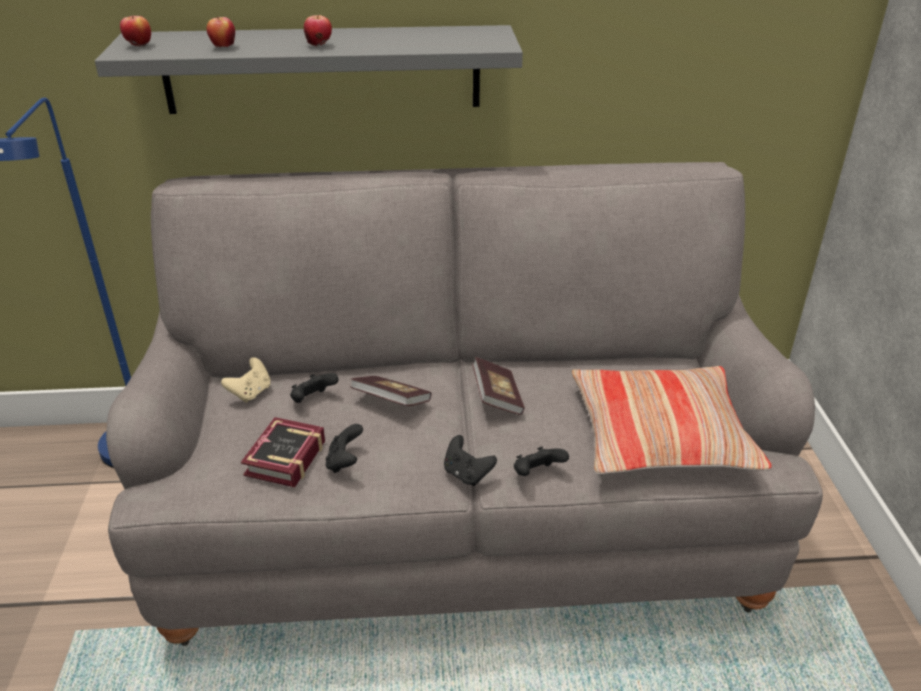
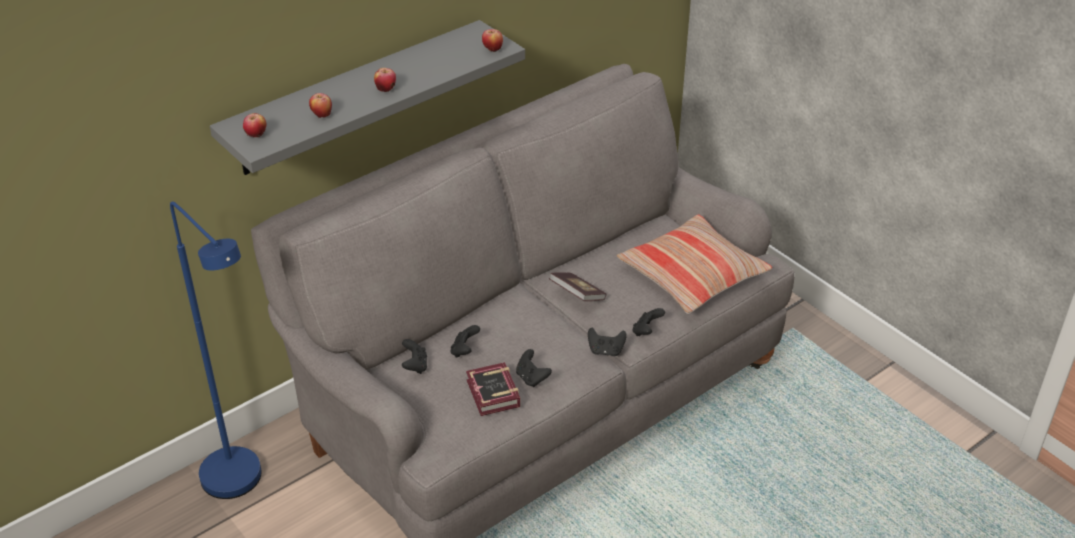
camera: 35 degrees left, 5 degrees up
(251, 393) = (415, 366): beige game controller -> black game controller
(391, 402) = (515, 328): book -> none
(483, 44) = (492, 50): none -> apple

